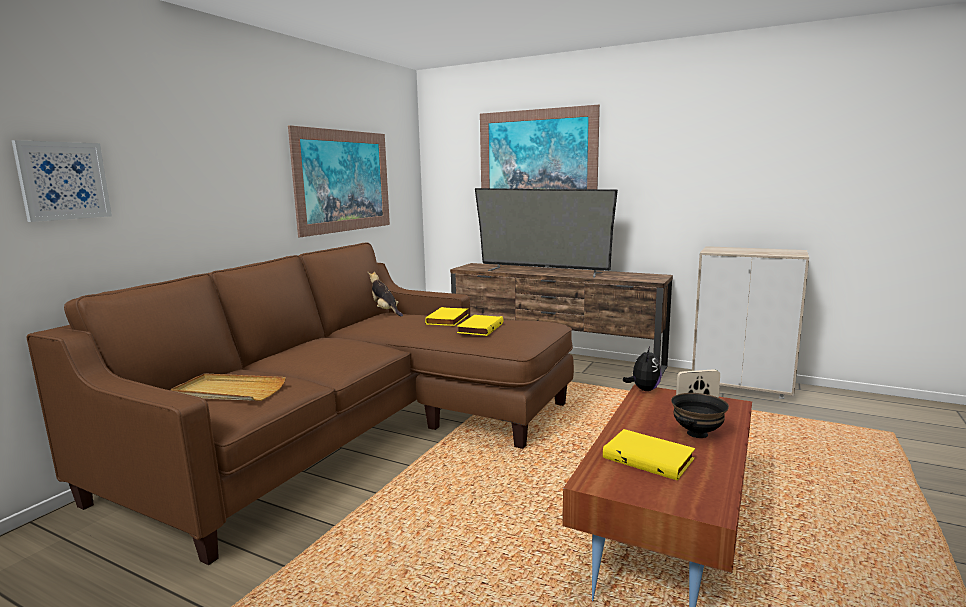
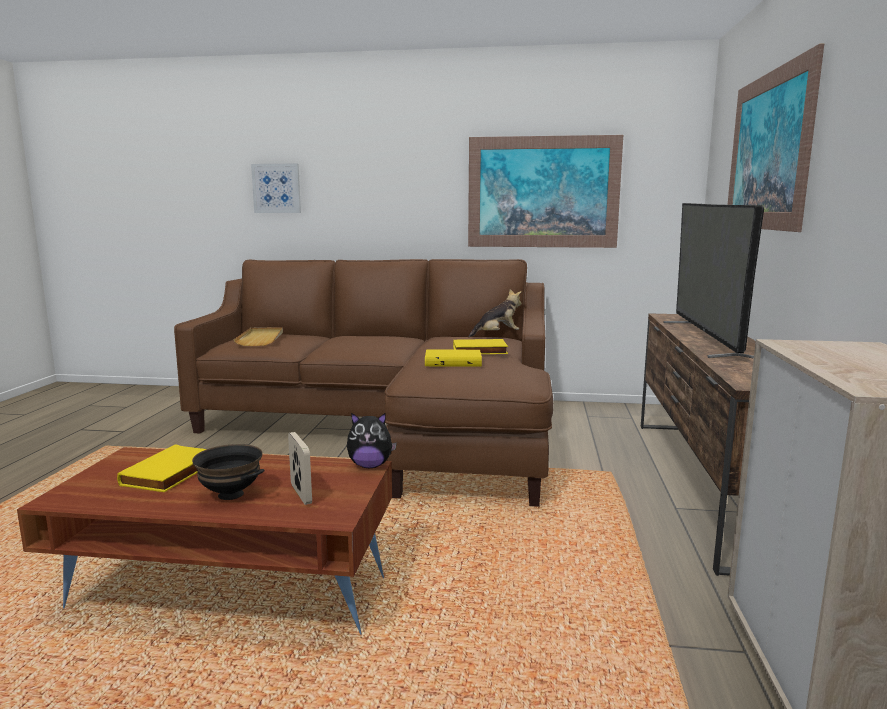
camera: 70 degrees right, 0 degrees up
(384, 312) = (497, 335): plush toy -> plush toy turned 45 degrees clockwise

